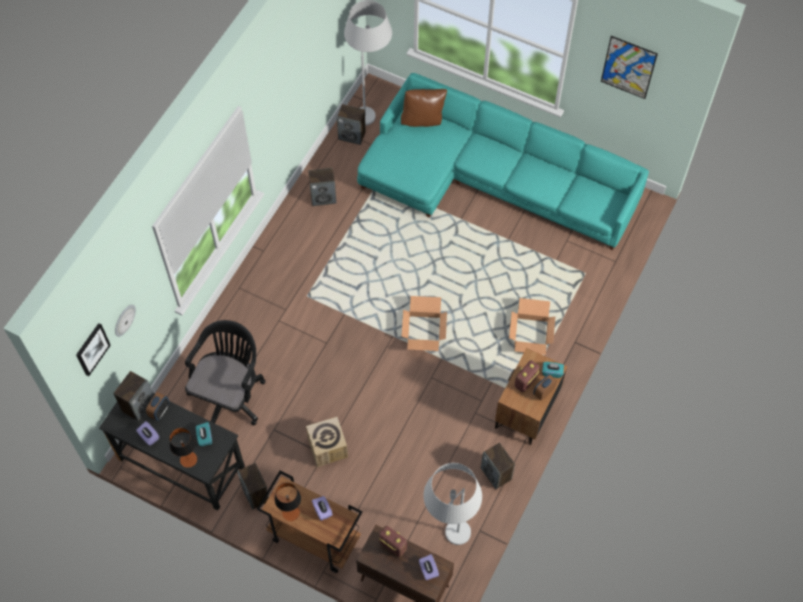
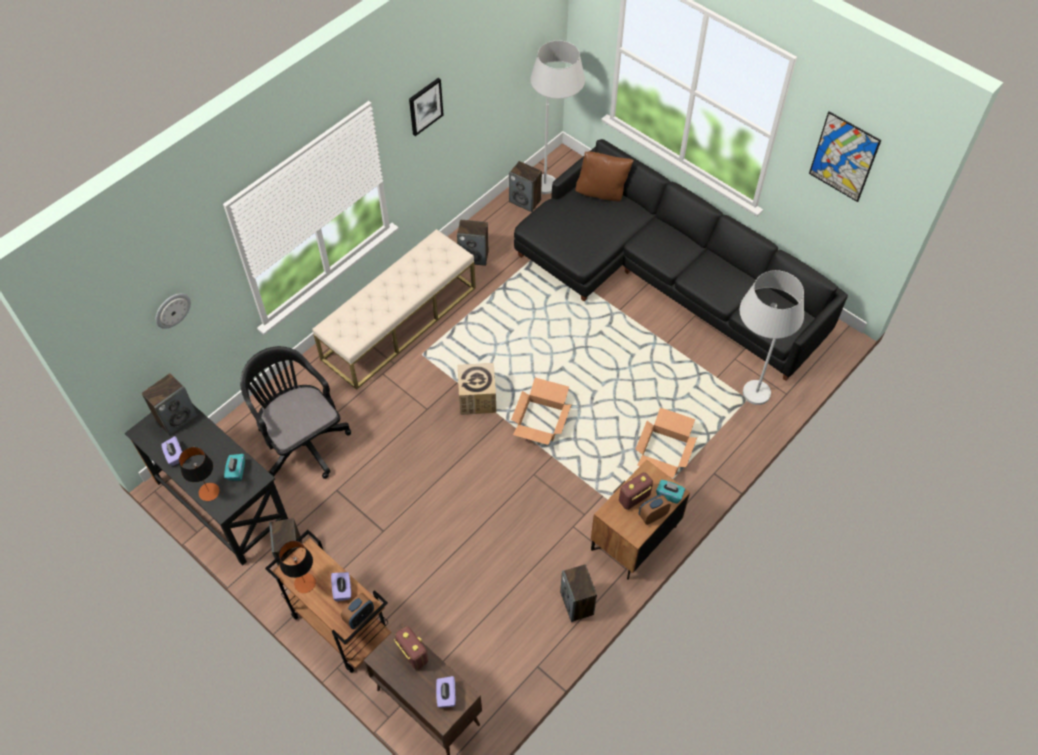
camera: 15 degrees right, 5 degrees down
(92, 349) = (117, 329): picture -> picture (425, 106)
(159, 411) = (197, 430): alarm clock -> alarm clock (359, 617)
(230, 395) = (301, 440): black office chair -> black office chair turned 75 degrees counterclockwise
(278, 272) = (399, 323): none -> beige bench
(327, 448) = (390, 525): cardboard box -> cardboard box (477, 398)
(447, 542) = (495, 671): white floor lamp -> white floor lamp (743, 400)
(489, 179) = (663, 276): turquoise sofa -> black sofa

